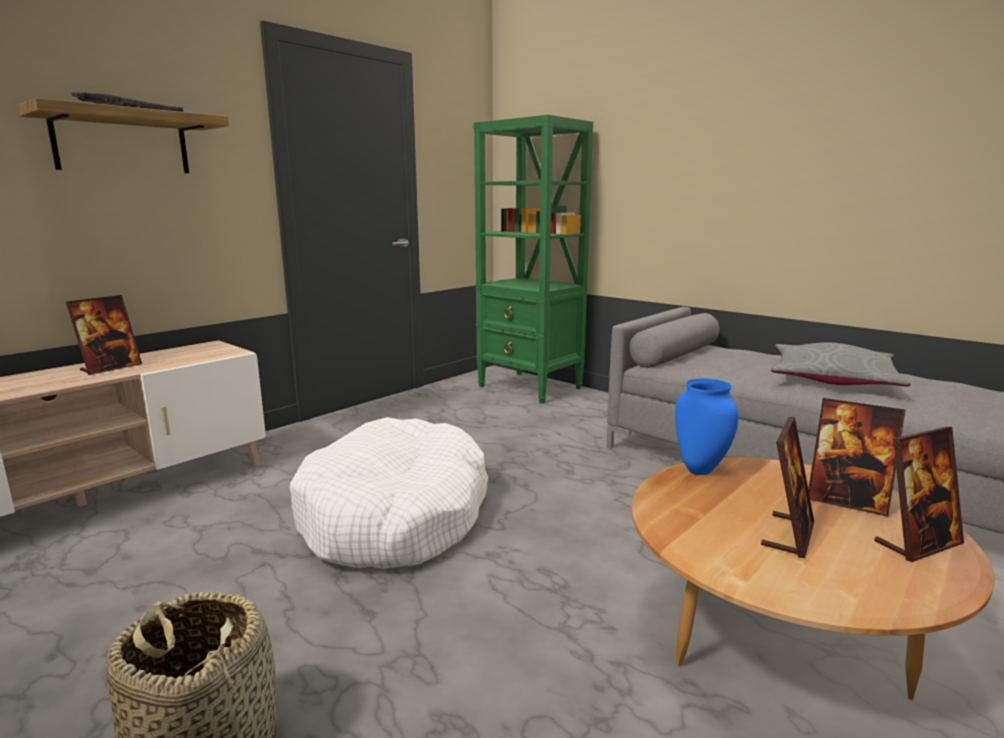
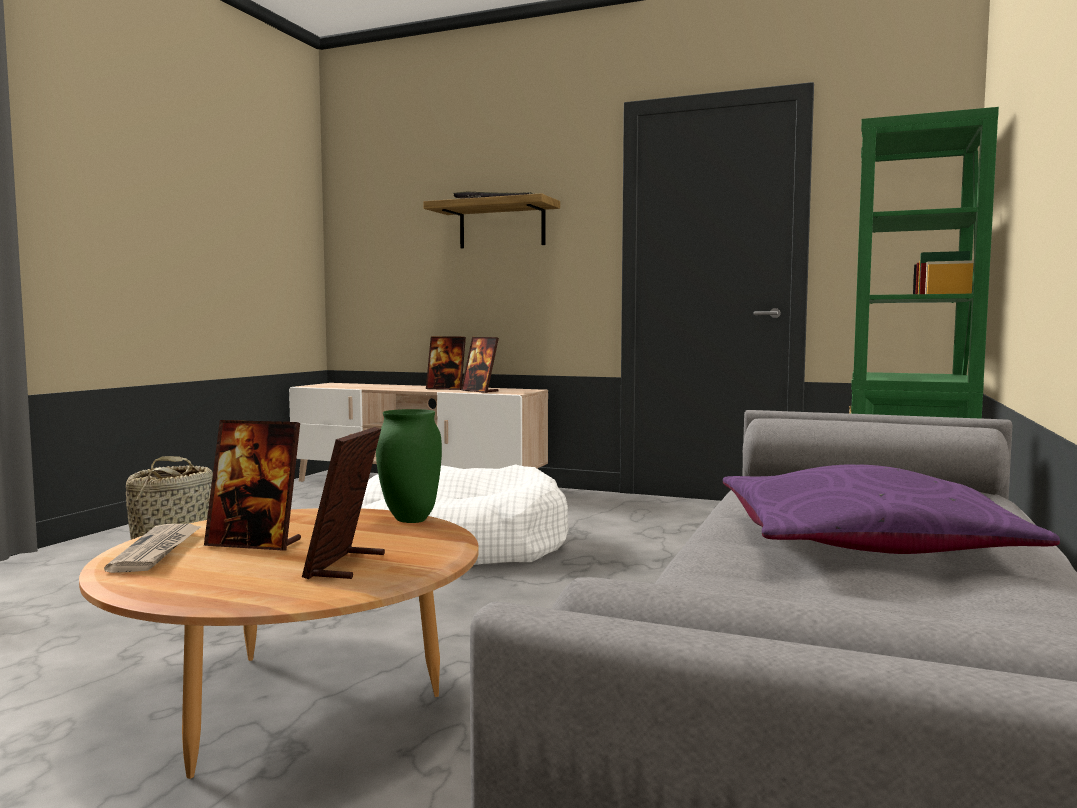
camera: 70 degrees right, 10 degrees down
(701, 470) = (411, 520): blue vase -> green vase
(824, 583) = (157, 551): none -> newspaper
(832, 379) = (862, 543): grey pillow -> purple pillow
(917, 543) = (234, 585): picture frame -> picture frame (480, 391)

